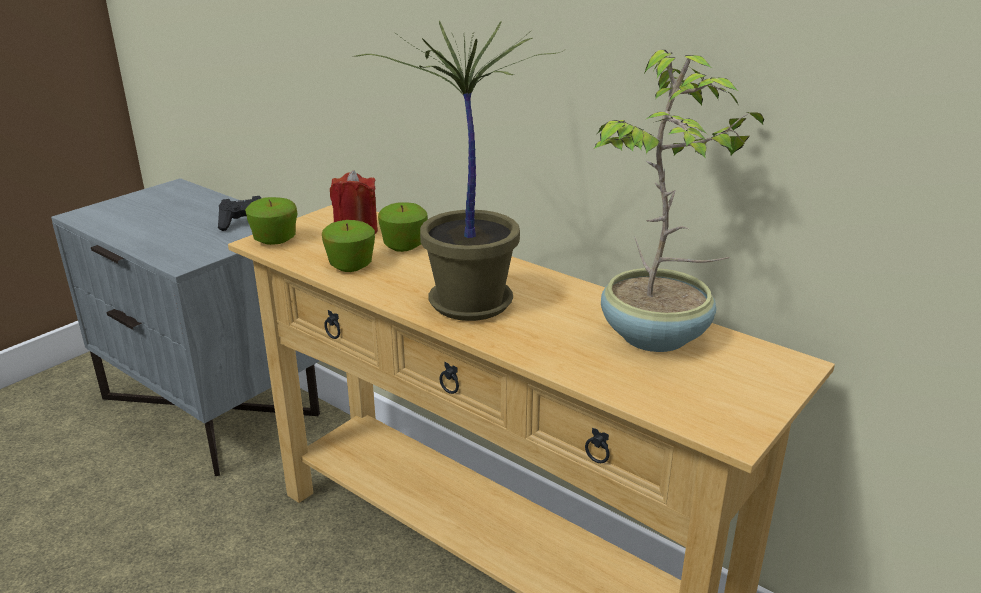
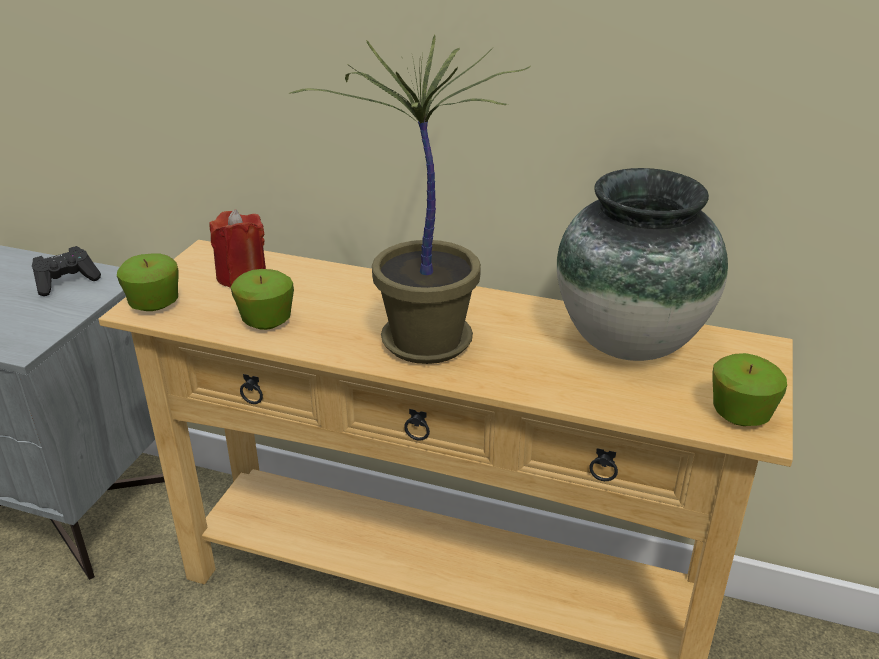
camera: 20 degrees left, 5 degrees up
(404, 246) = (309, 286): apple -> apple (740, 414)
(657, 337) = (628, 343): potted plant -> vase

